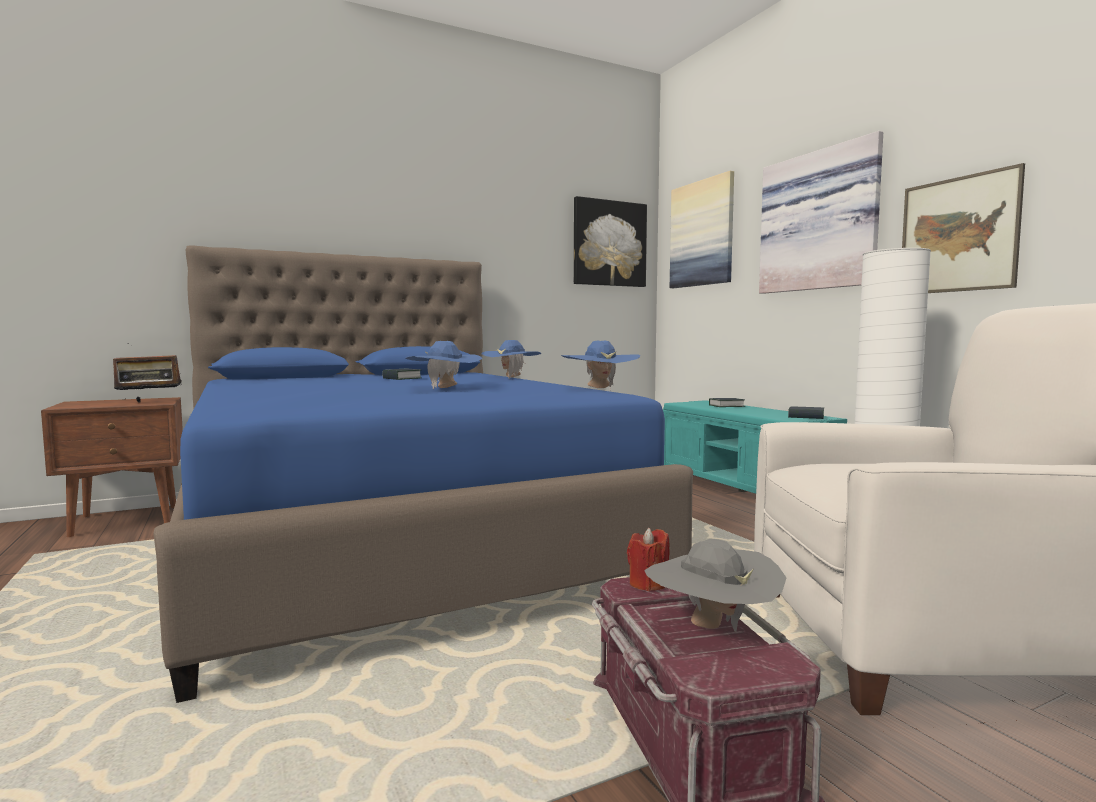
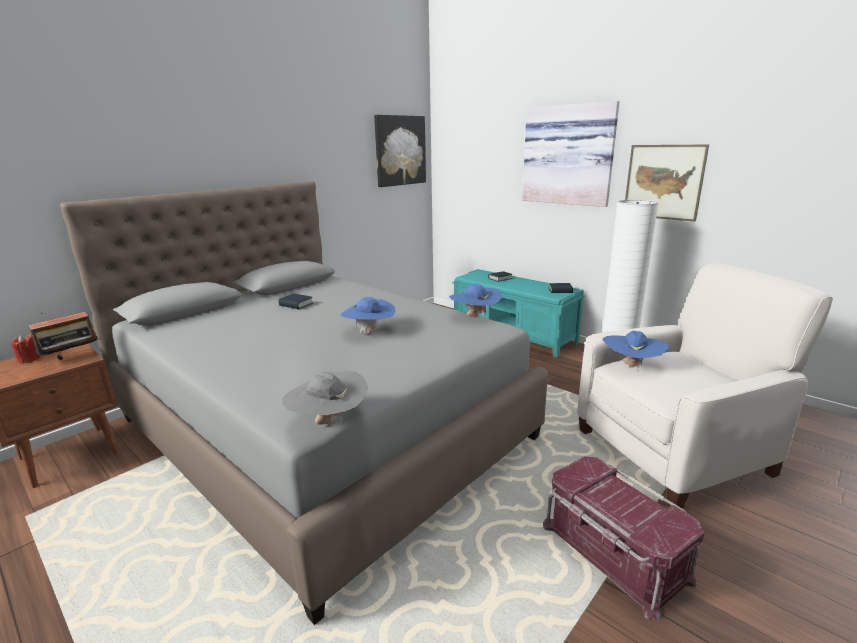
camera: 20 degrees left, 15 degrees up
(396, 537) = (322, 427): blue bed -> grey bed
(511, 378) = (378, 292): blue hat -> blue hat (631, 365)
(648, 583) = (576, 473): red candle -> red candle (29, 359)
(702, 233) = (472, 146): picture -> none
(711, 627) = (630, 501): grey hat -> grey hat (328, 422)

